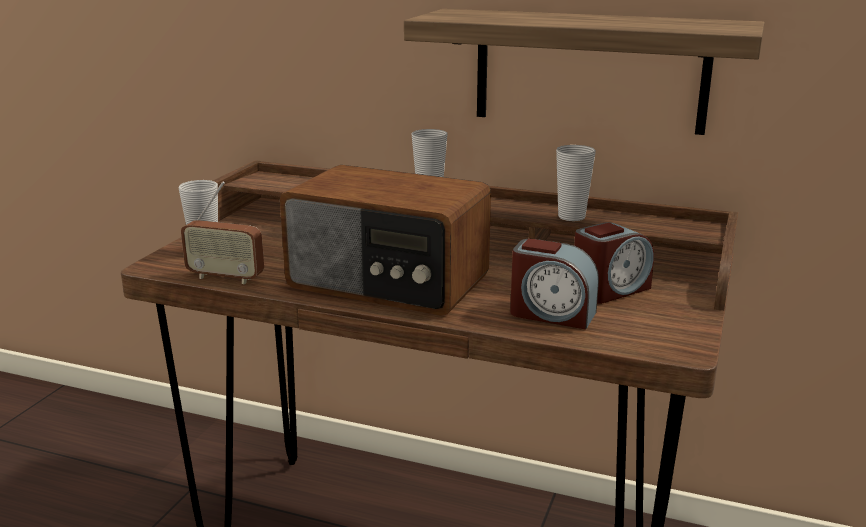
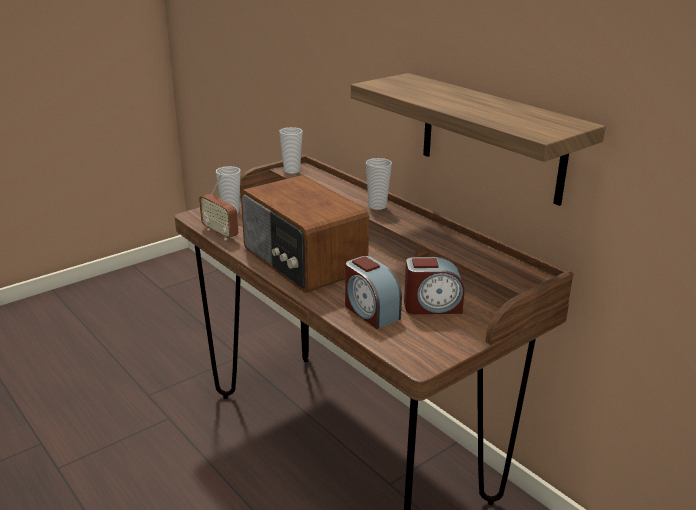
camera: 30 degrees right, 5 degrees up
(571, 217) = (448, 245): cup -> cup (292, 171)

